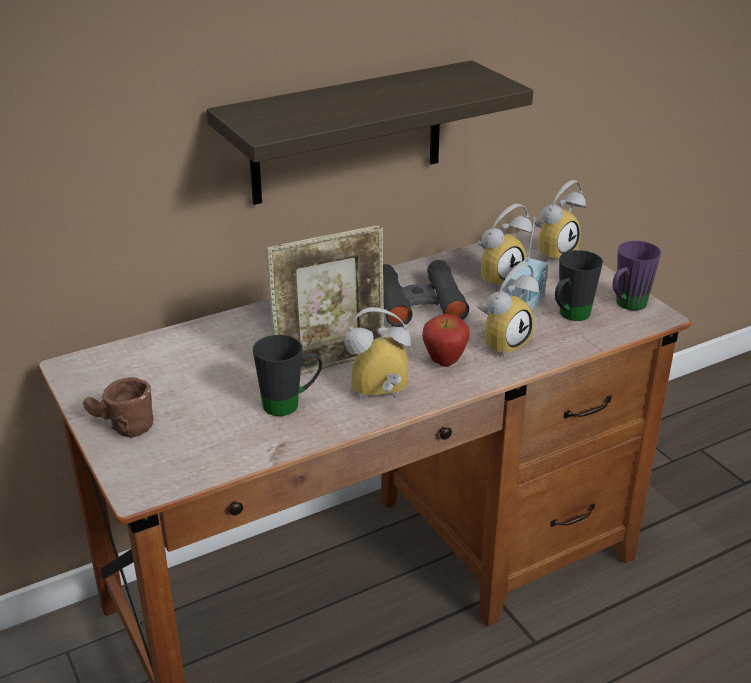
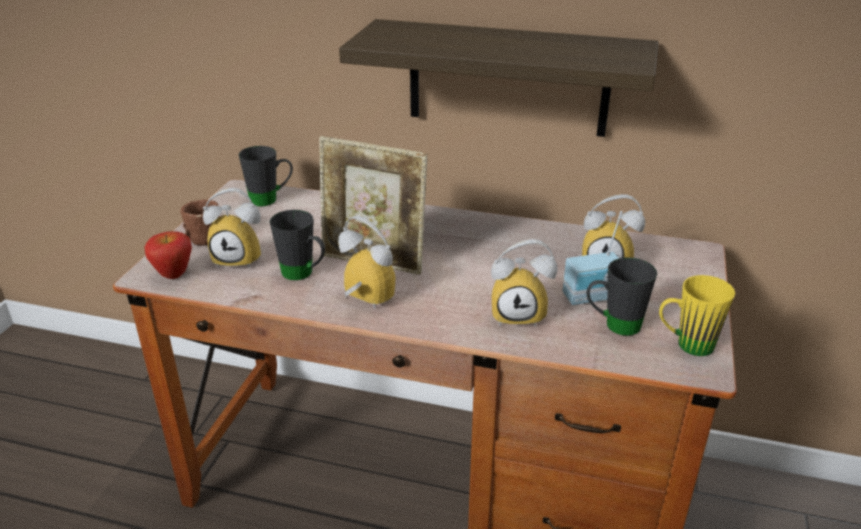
camera: 45 degrees right, 0 degrees up
(127, 360) = (270, 199): none -> black mug
(418, 302) = (507, 253): black binoculars -> none
(444, 362) = (449, 304): apple -> apple (174, 275)
(553, 251) = (694, 268): alarm clock -> alarm clock (241, 258)
(626, 306) = (685, 345): purple mug -> yellow mug

